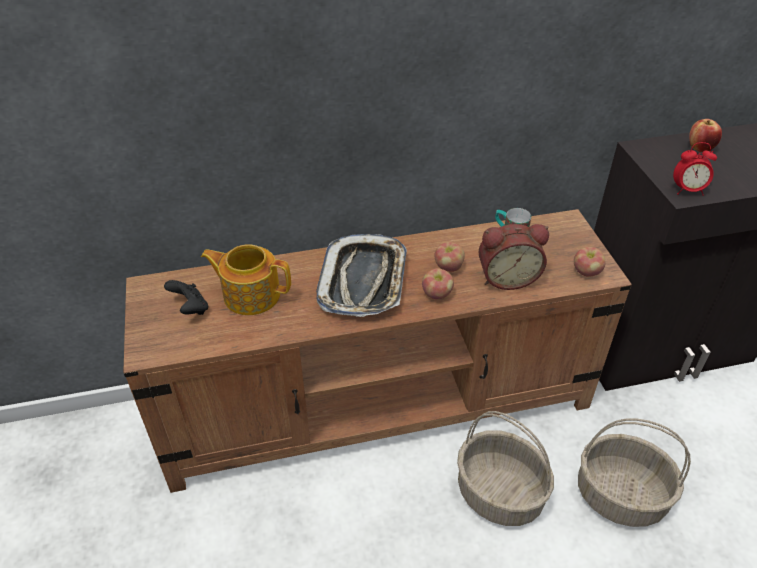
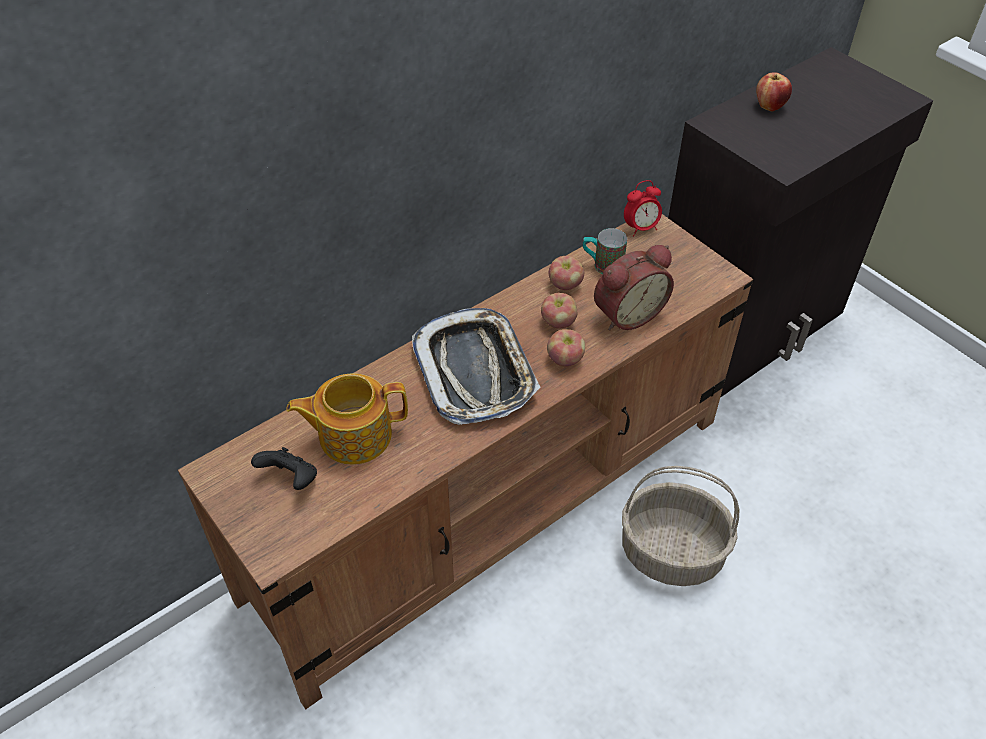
camera: 25 degrees left, 5 degrees up
(586, 272) = (703, 280): apple -> apple (565, 285)
(621, 495) = (788, 504): basket -> none
(688, 190) = (786, 161): alarm clock -> alarm clock (641, 228)

